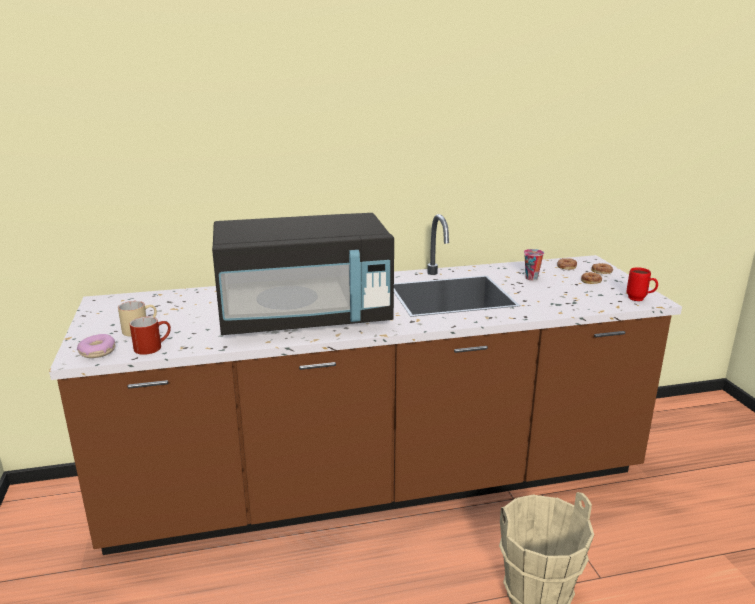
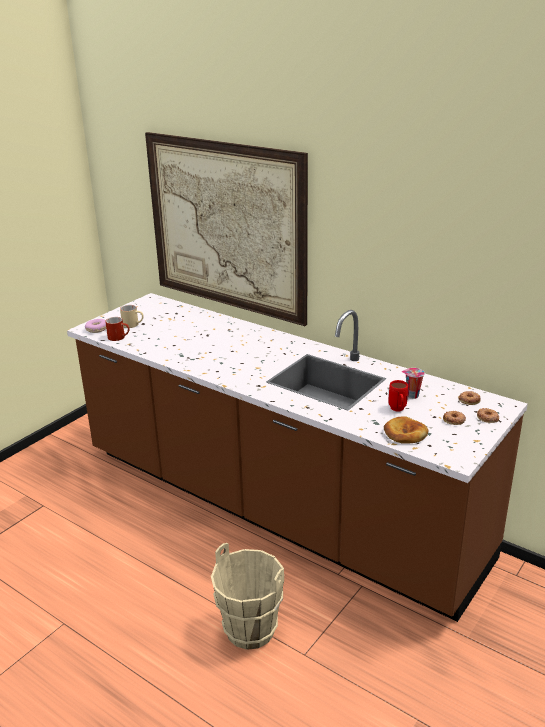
camera: 50 degrees right, 5 degrees up
(222, 164) = (226, 226): none -> picture
(305, 318) = (211, 355): black microwave -> none
(590, 301) = (405, 433): none -> bread
(640, 299) = (448, 453): red mug -> red mug (398, 410)

